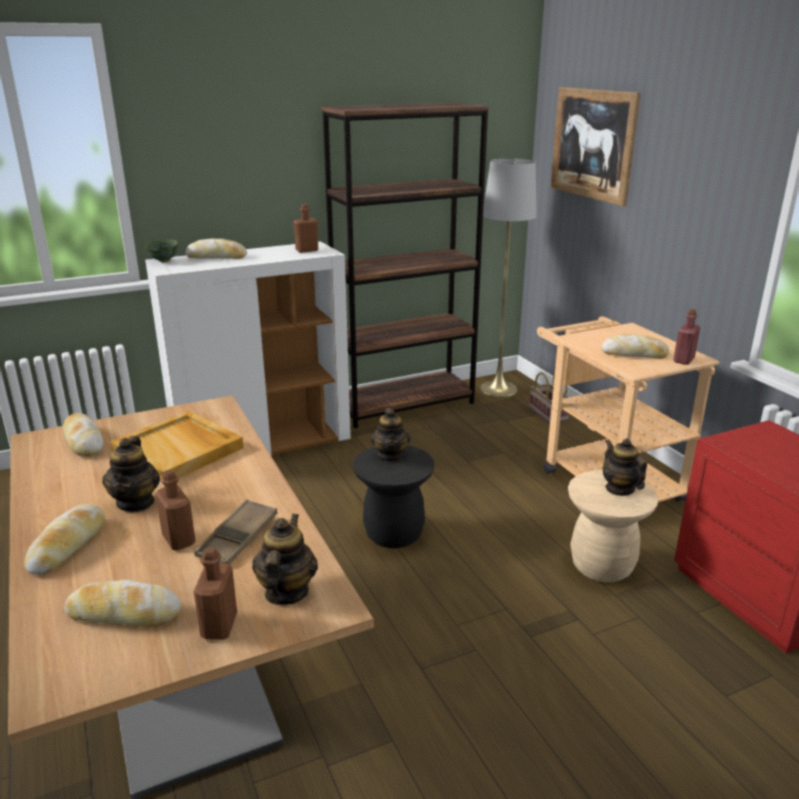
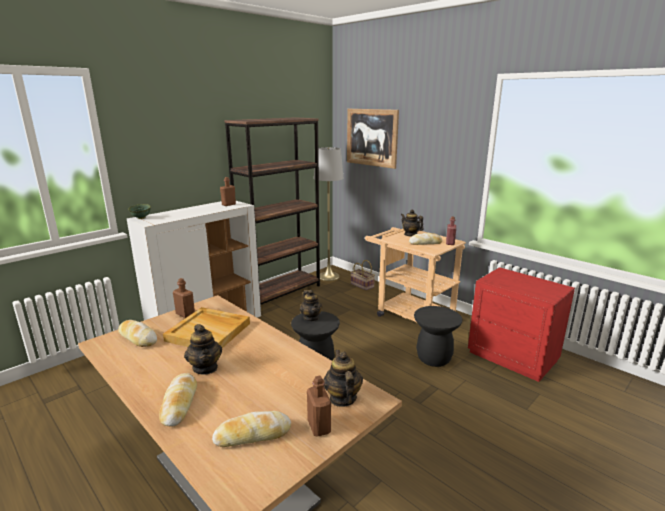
camera: 20 degrees left, 5 degrees down
(179, 540) = (252, 384): brown bottle -> brown bottle (185, 314)
(217, 257) = (175, 213): bread -> none
(238, 538) = (289, 375): brown tray -> none
(602, 566) = (433, 358): beige stool -> black stool
(620, 489) = (440, 314): teapot -> teapot (410, 234)

